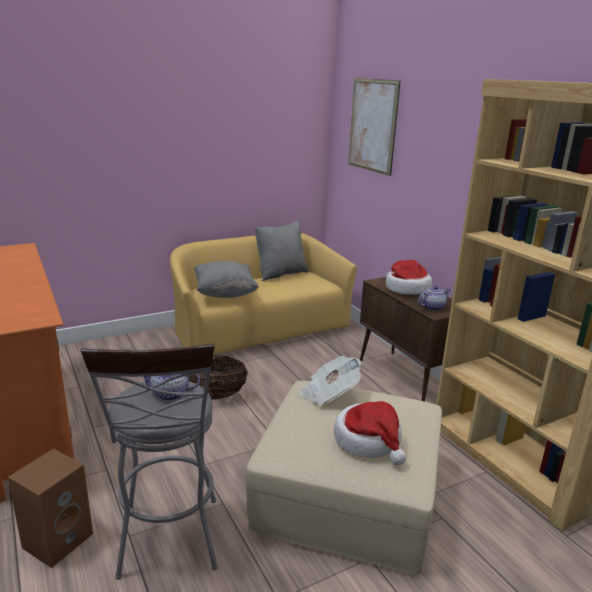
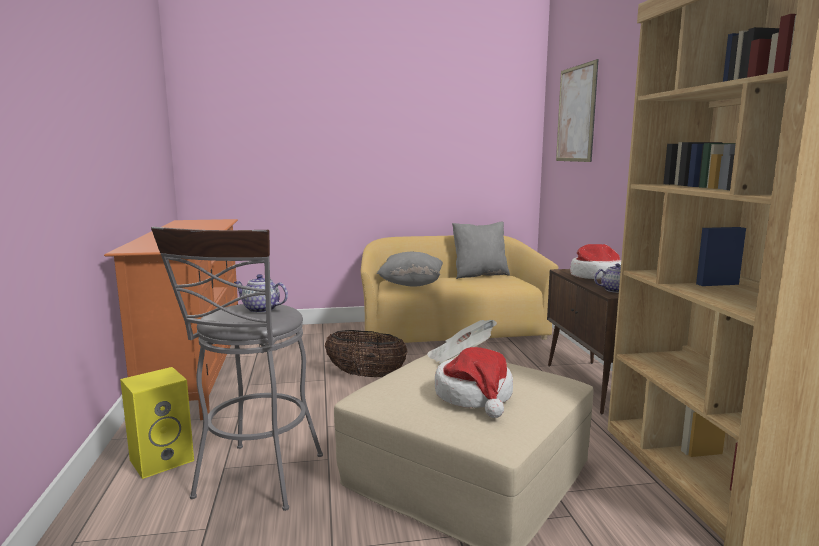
camera: 20 degrees right, 10 degrees down
(58, 539) = (163, 459): brown speaker -> yellow speaker

